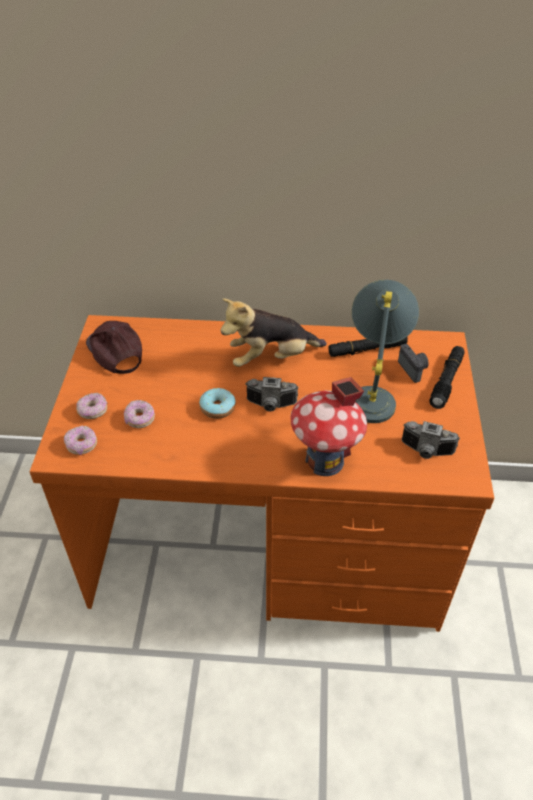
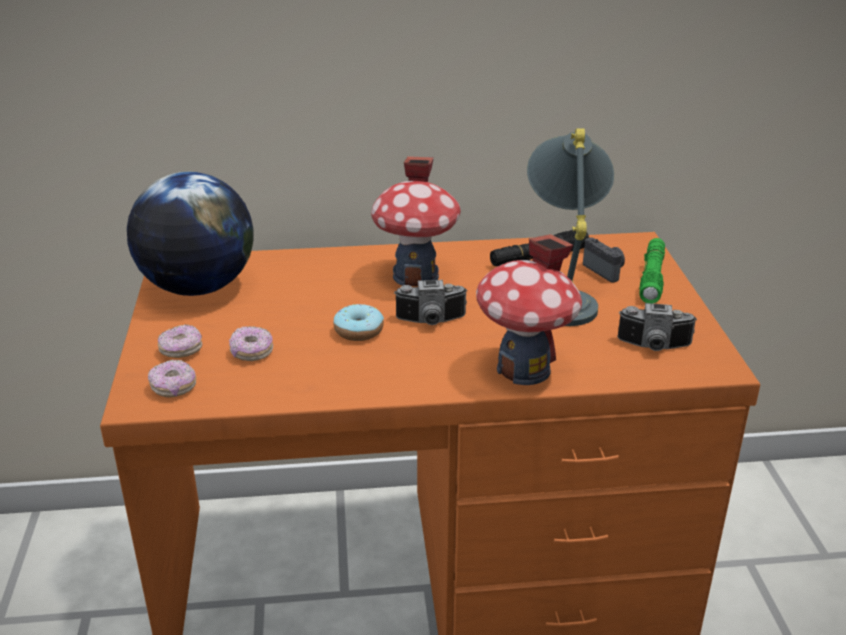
camera: 10 degrees left, 15 degrees down
(115, 351) = (197, 288): brown cap -> globe
(271, 358) = (416, 276): plush toy -> toy house
(446, 381) = (652, 278): black flashlight -> green flashlight

